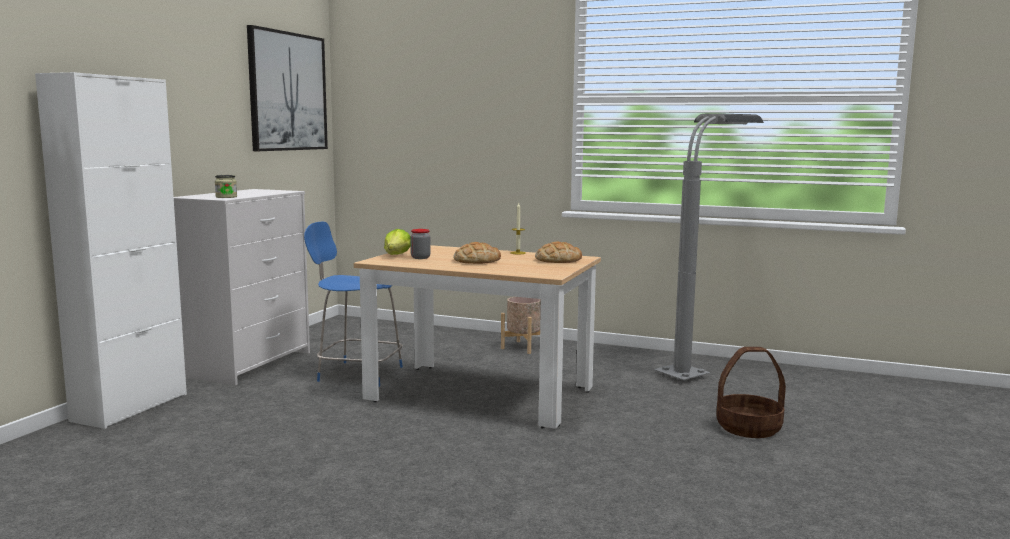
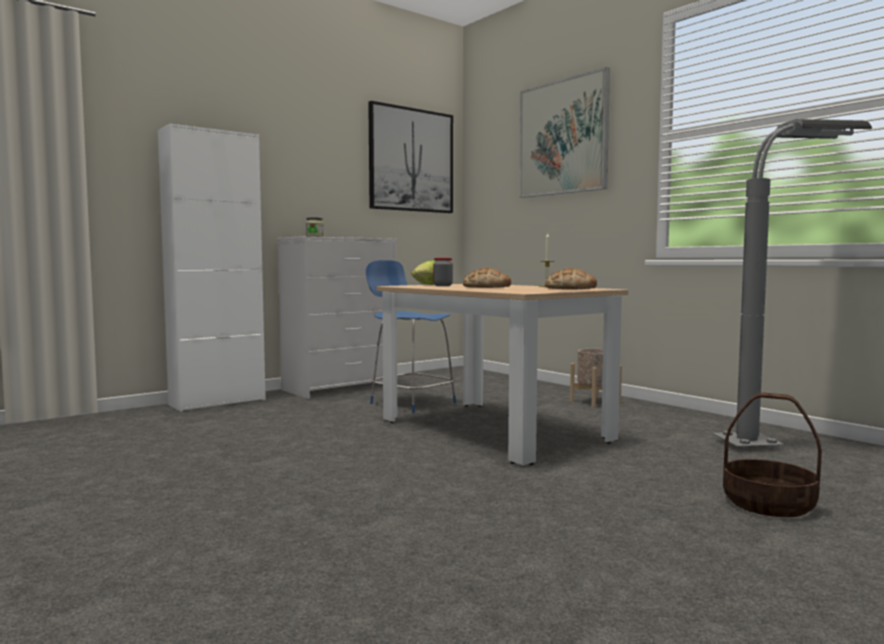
camera: 30 degrees right, 5 degrees down
(465, 82) = (563, 137): none -> picture

